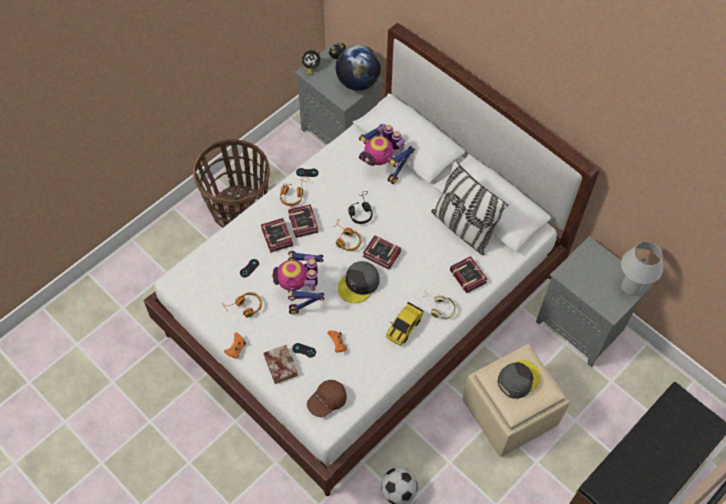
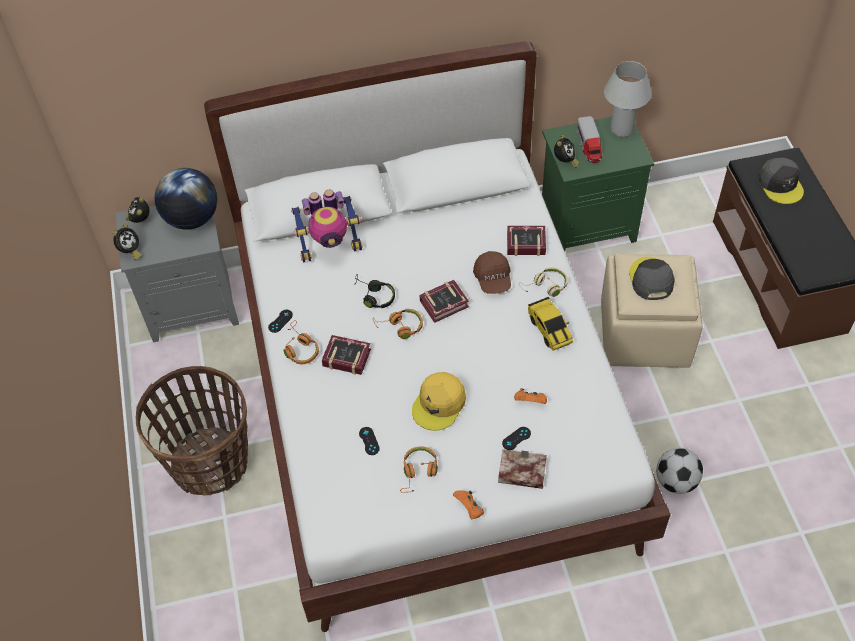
camera: 55 degrees left, 5 degrees down
(276, 238) = (348, 394): book -> none
(301, 292) = (439, 404): toy robot -> yellow cap
(327, 401) = (596, 447): brown cap -> brown cap (493, 279)
(359, 284) = (467, 343): grey cap -> grey cap (780, 184)
(463, 228) = (464, 218): pillow -> none
(569, 265) = (565, 162): none -> alarm clock
(582, 326) = (588, 225): grey nightstand -> green nightstand
(596, 274) = (589, 146): none -> toy truck

